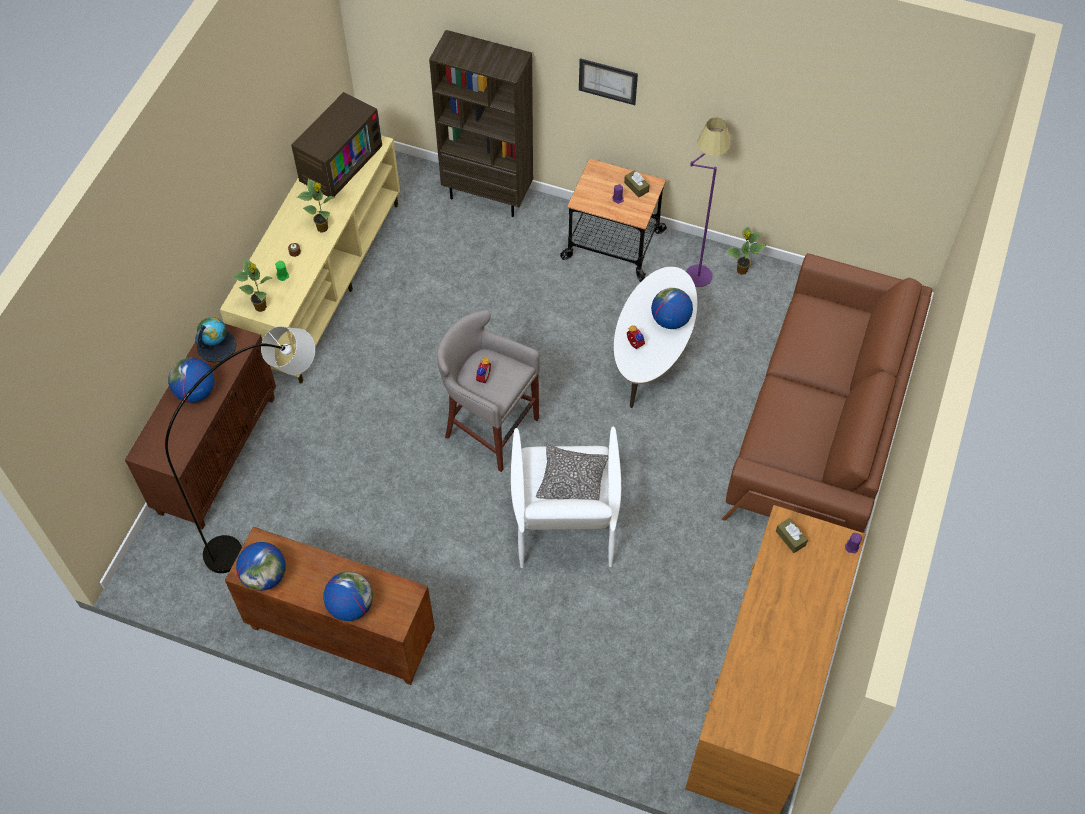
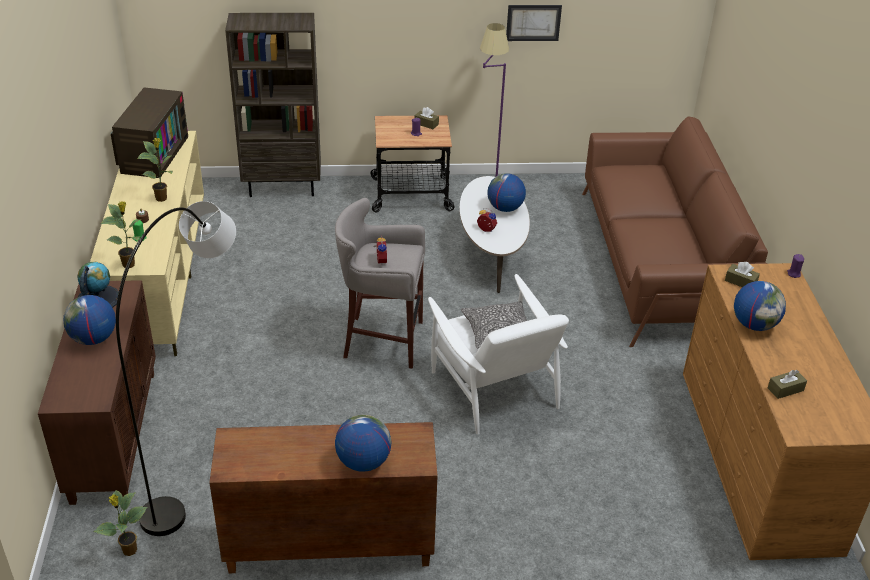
camera: 25 degrees left, 20 degrees down
(265, 576) = (254, 465): globe -> globe (754, 324)
(608, 81) = (386, 24): picture -> picture (533, 22)
(741, 271) = (527, 186): potted plant -> potted plant (129, 551)
(742, 679) = (785, 389): none -> brown tissue box

